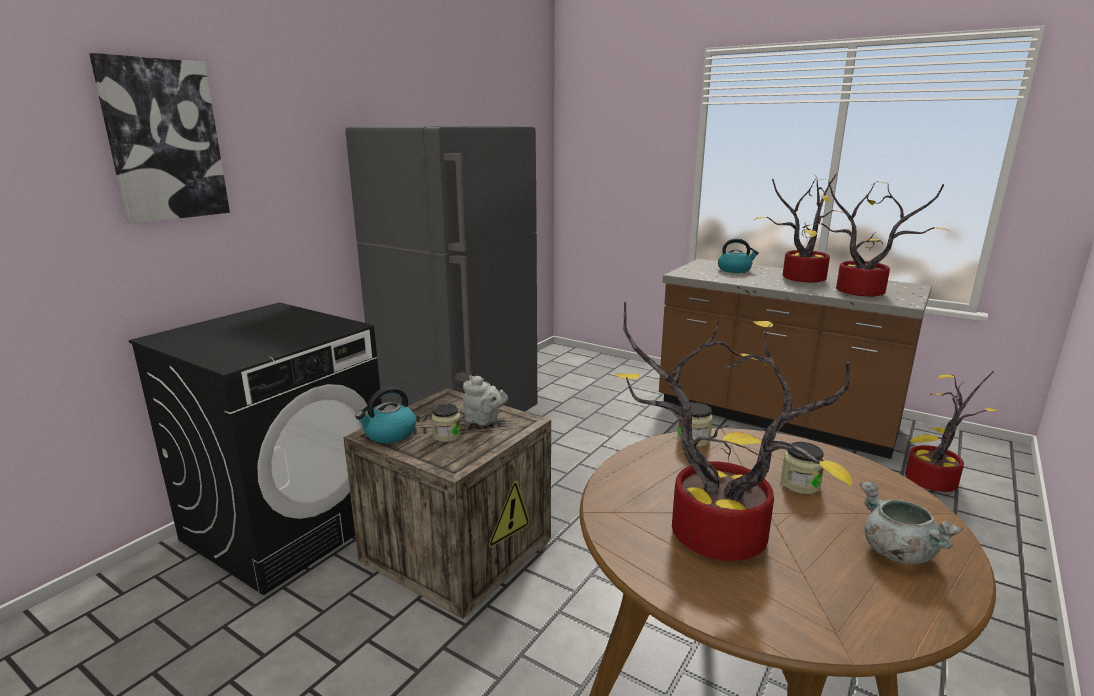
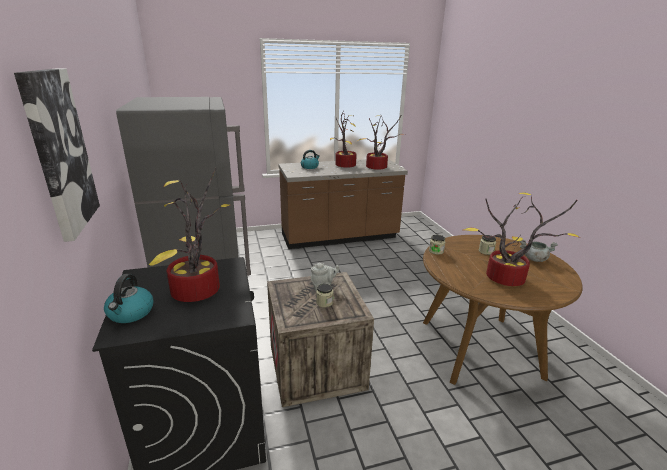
camera: 50 degrees left, 5 degrees up
(389, 434) = (298, 318): kettle -> kettle (131, 313)
(933, 484) = (417, 241): potted plant -> potted plant (198, 293)

